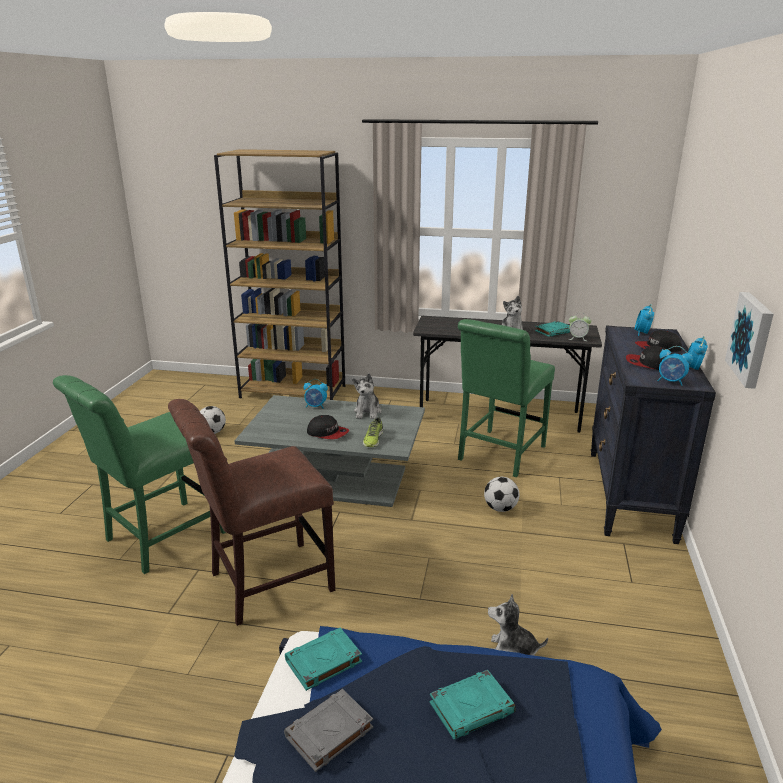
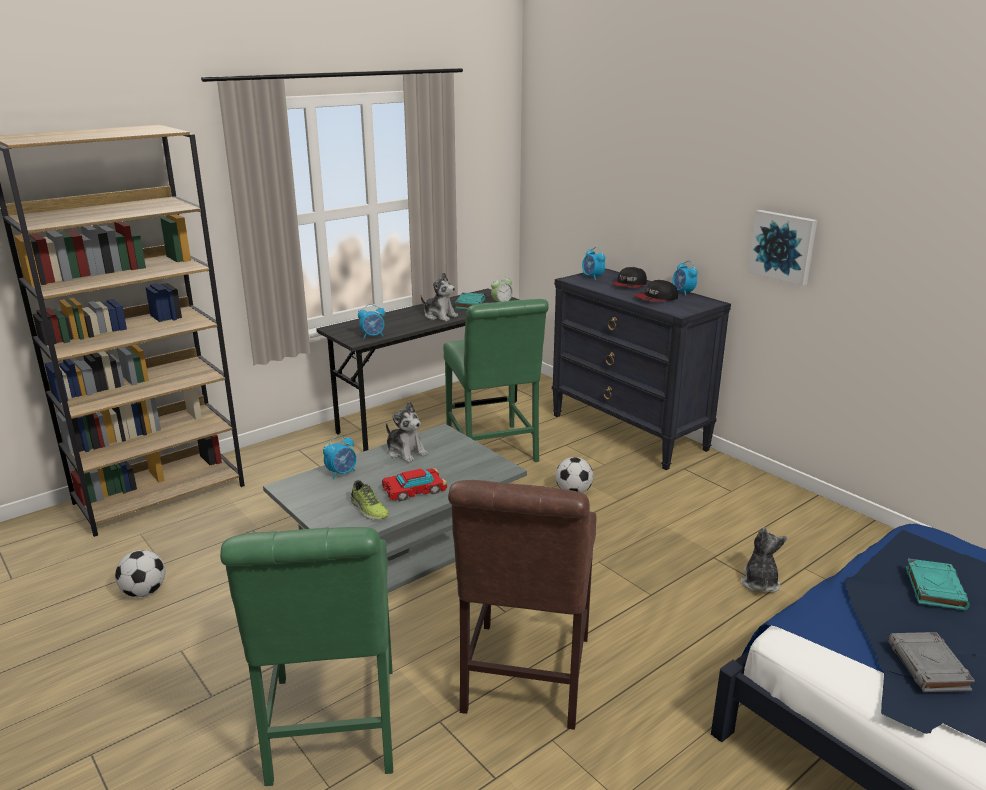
camera: 50 degrees left, 0 degrees up
(323, 662) = (823, 640): turquoise book -> none
(328, 433) = (414, 489): cap -> toy car
(373, 439) = (467, 472): shoe -> shoe (368, 509)
(512, 651) = (759, 582): plush toy -> plush toy turned 135 degrees clockwise
(671, 382) = (696, 306): alarm clock -> alarm clock (373, 336)

